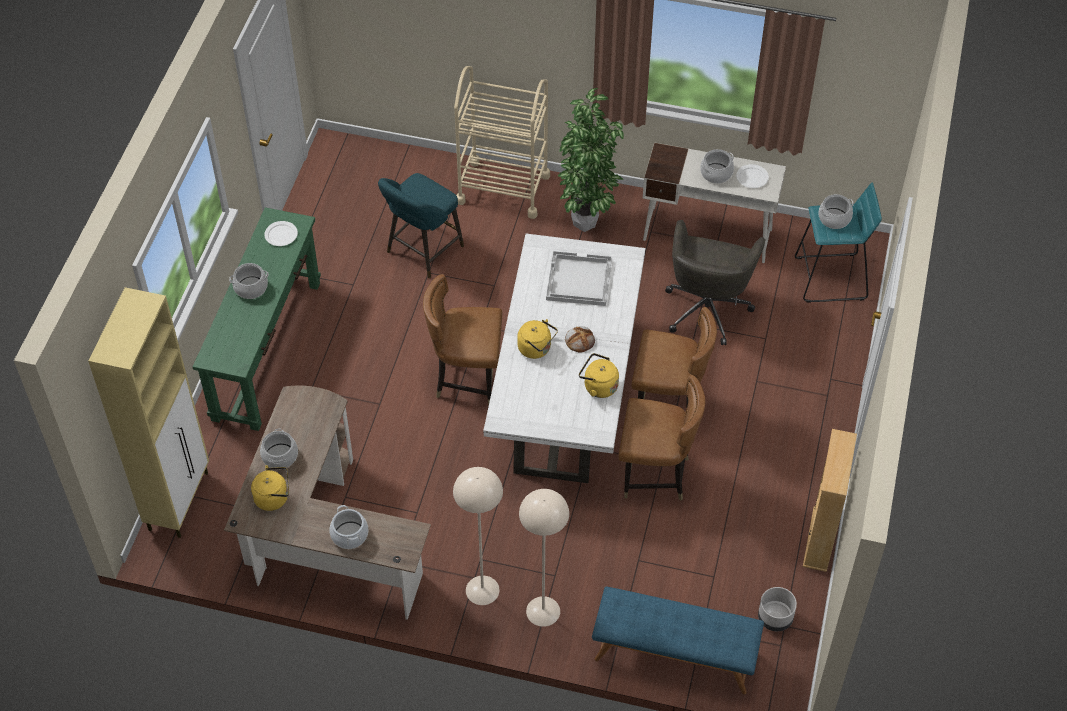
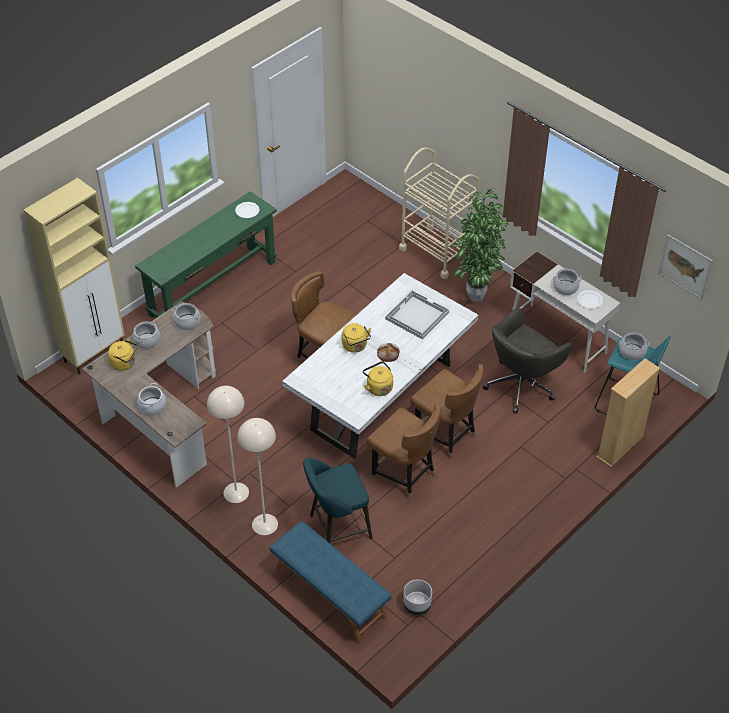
camera: 30 degrees right, 5 degrees down
(251, 288) = (204, 234): cooking pot -> cooking pot (187, 322)
(422, 252) = (354, 269): turquoise stool -> turquoise stool (337, 528)
(820, 539) = (488, 570): beige bookcase -> beige bookcase (620, 447)
(864, 97) = (685, 266): none -> picture

